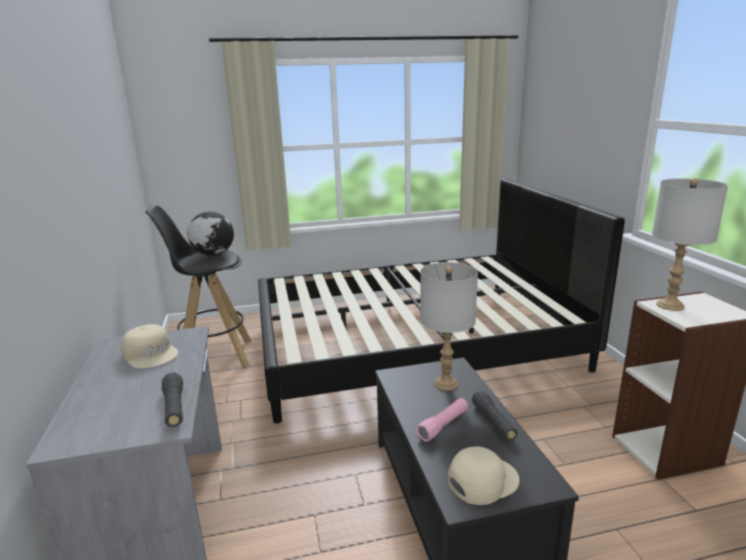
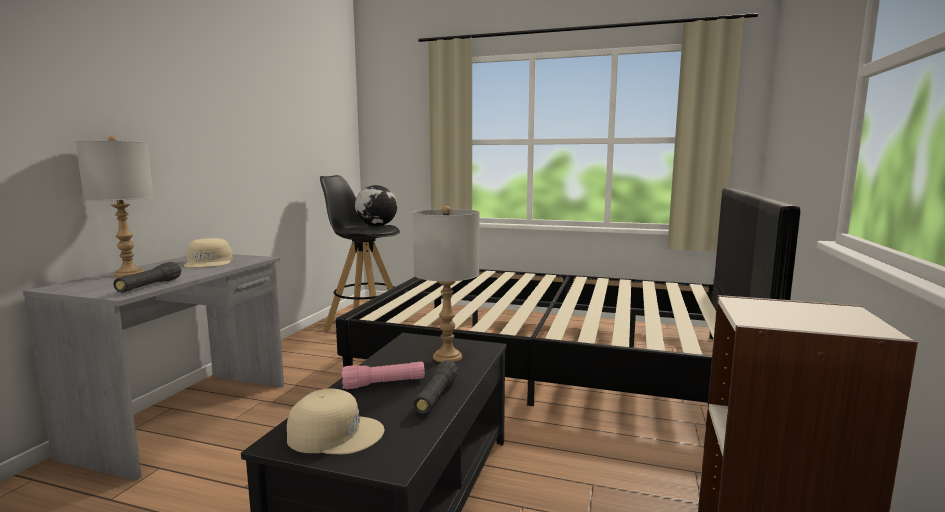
camera: 30 degrees right, 10 degrees down
(670, 305) = (764, 306): grey table lamp -> grey table lamp (129, 274)

